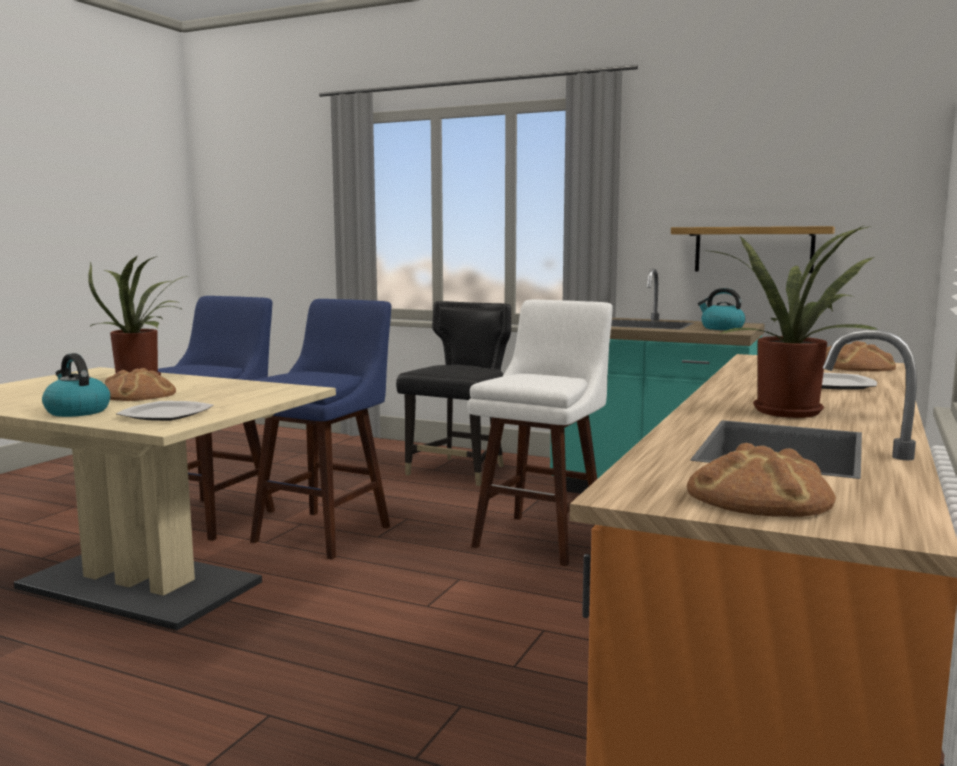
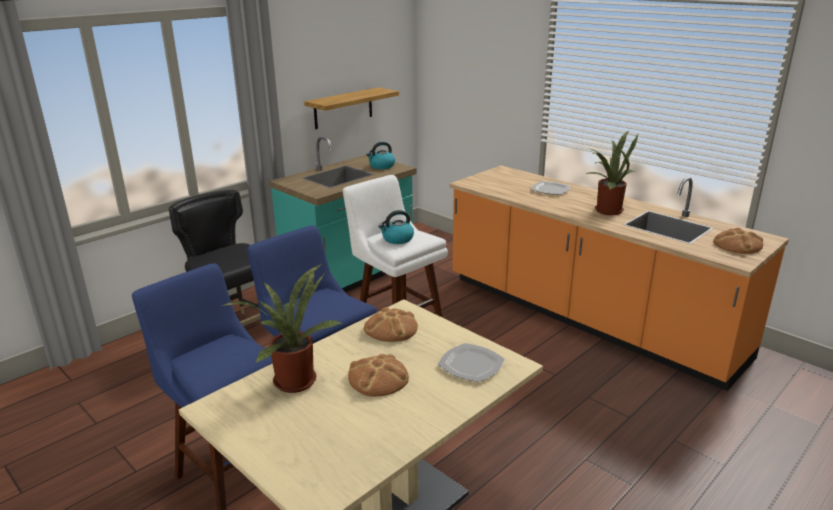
camera: 70 degrees left, 15 degrees up
(77, 411) = (439, 405): kettle -> kettle (397, 239)
(855, 366) = (507, 174): bread -> bread (391, 328)

